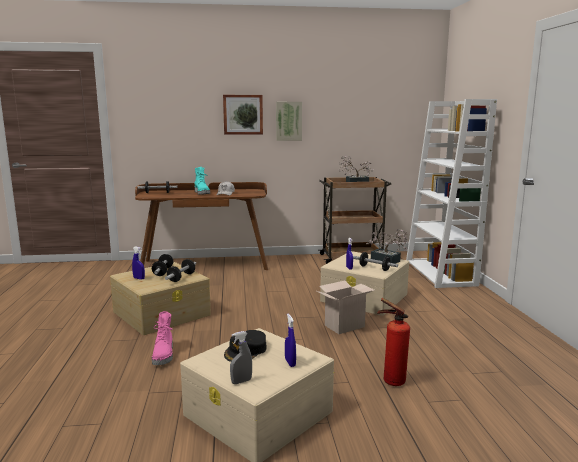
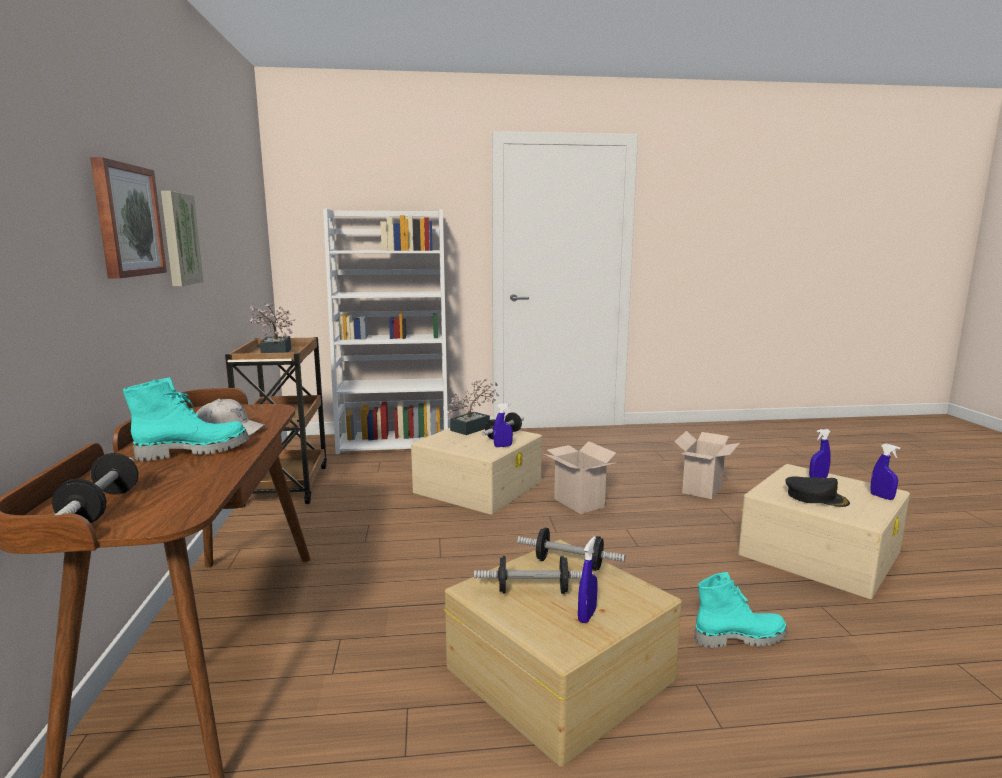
camera: 90 degrees left, 0 degrees up
(164, 355) = (739, 638): pink boot -> turquoise boot
(241, 381) = (881, 497): grey spray bottle -> blue spray bottle
(390, 381) = (703, 490): fire extinguisher -> cardboard box

